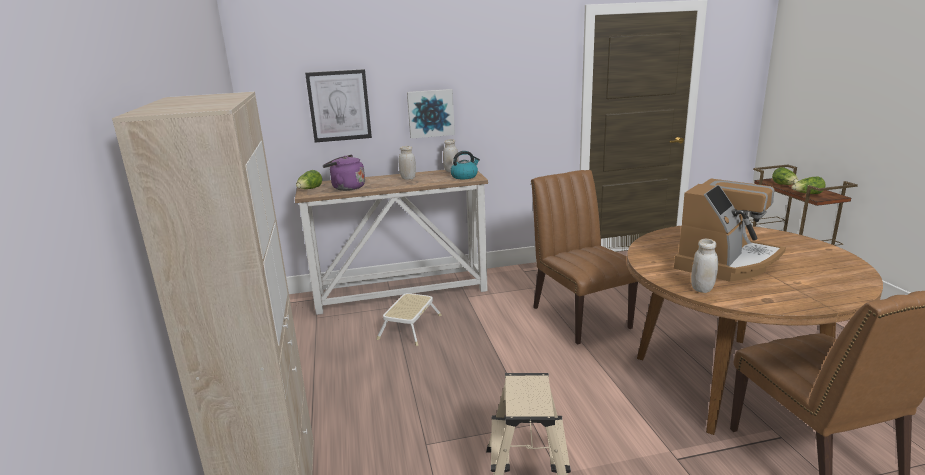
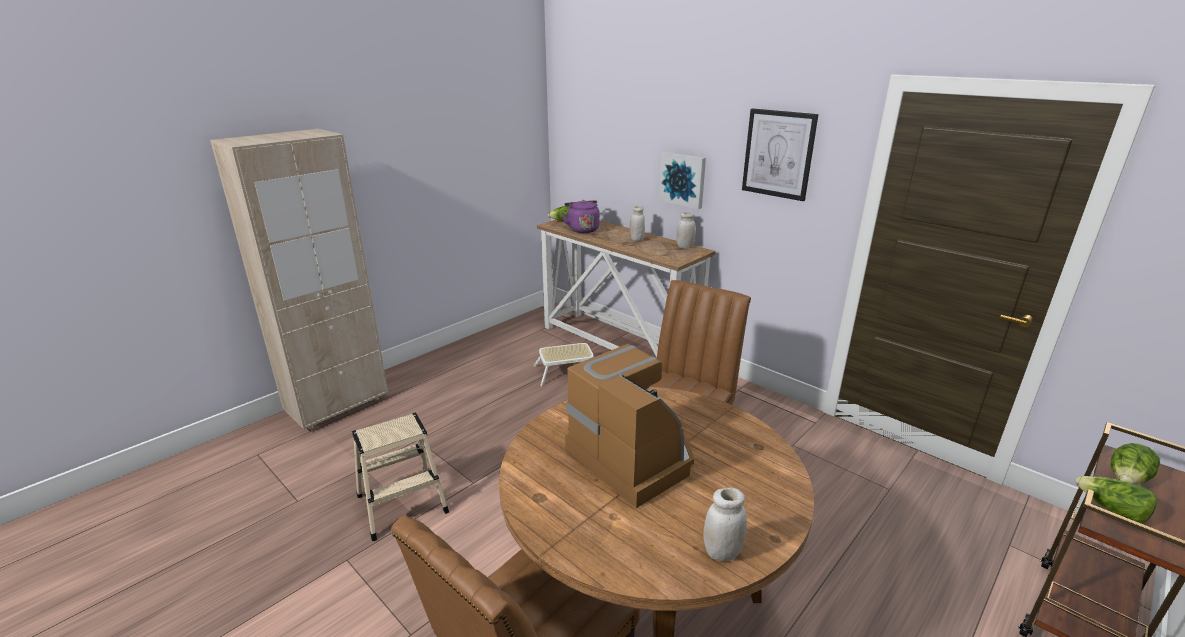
camera: 55 degrees right, 5 degrees up
(339, 106) = (611, 152): picture -> picture (778, 154)
(464, 176) = (674, 256): kettle -> none
(702, 289) = (539, 449): white jar -> white jar (722, 552)
(726, 262) = (633, 455): coffee machine -> coffee machine turned 135 degrees counterclockwise

